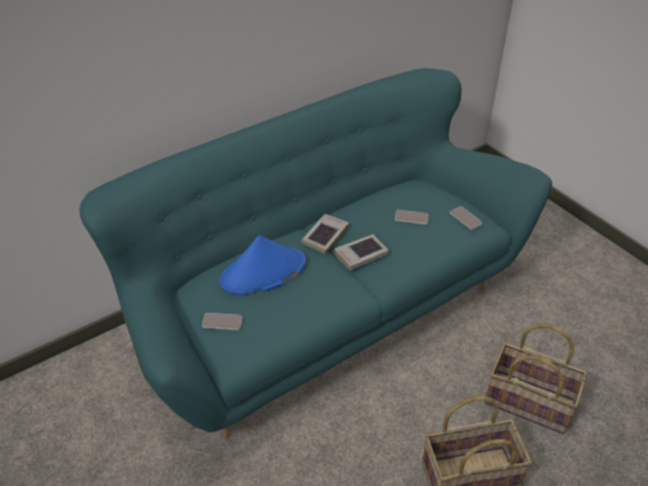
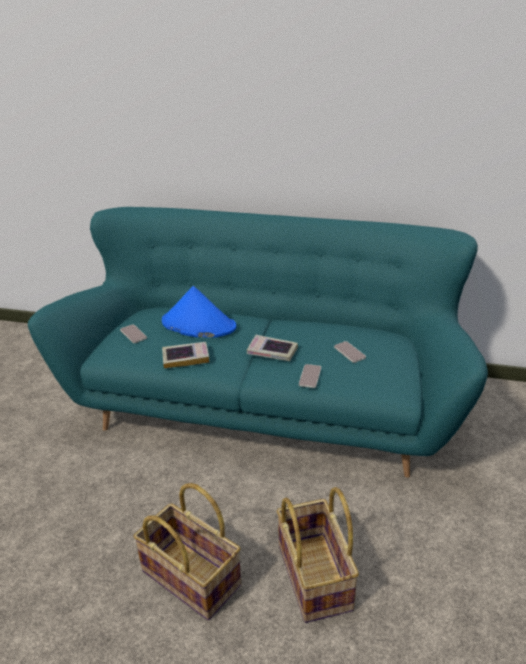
camera: 50 degrees right, 10 degrees down
(325, 236) = (270, 329): book -> book (186, 358)
(465, 218) = (393, 377): phone -> phone (310, 376)

